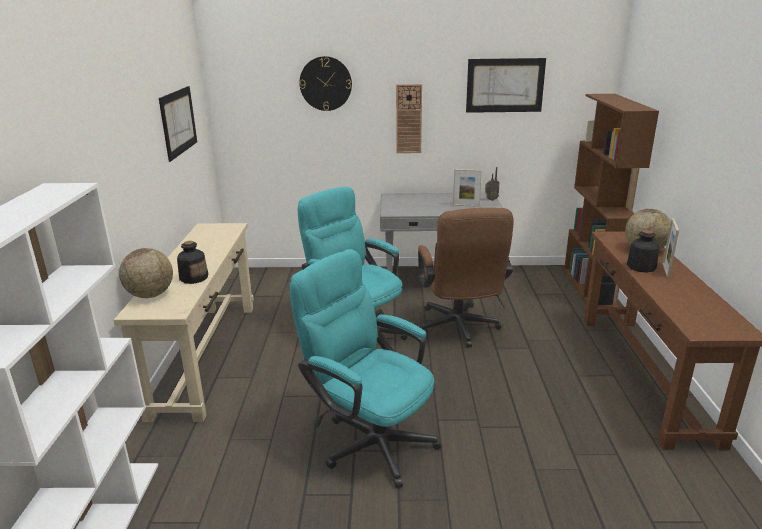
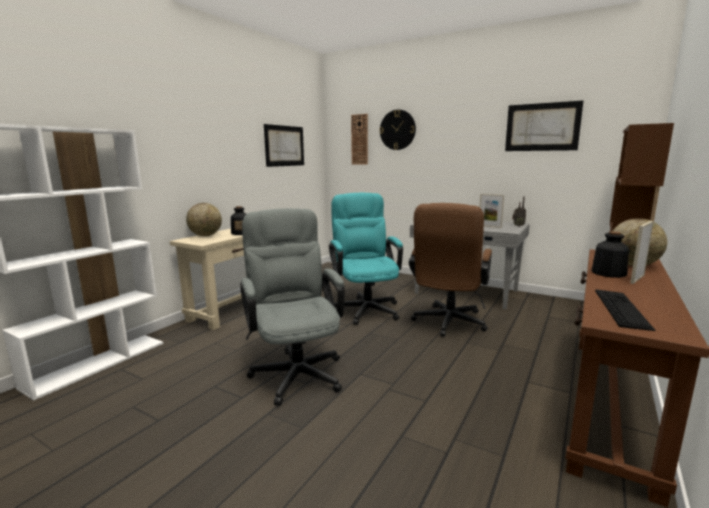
camera: 30 degrees right, 10 degrees down
(369, 439) = (296, 370): turquoise office chair -> grey office chair
(409, 119) = (457, 156): wall clock -> wall clock (359, 139)
(692, 312) = (621, 308): none -> keyboard

